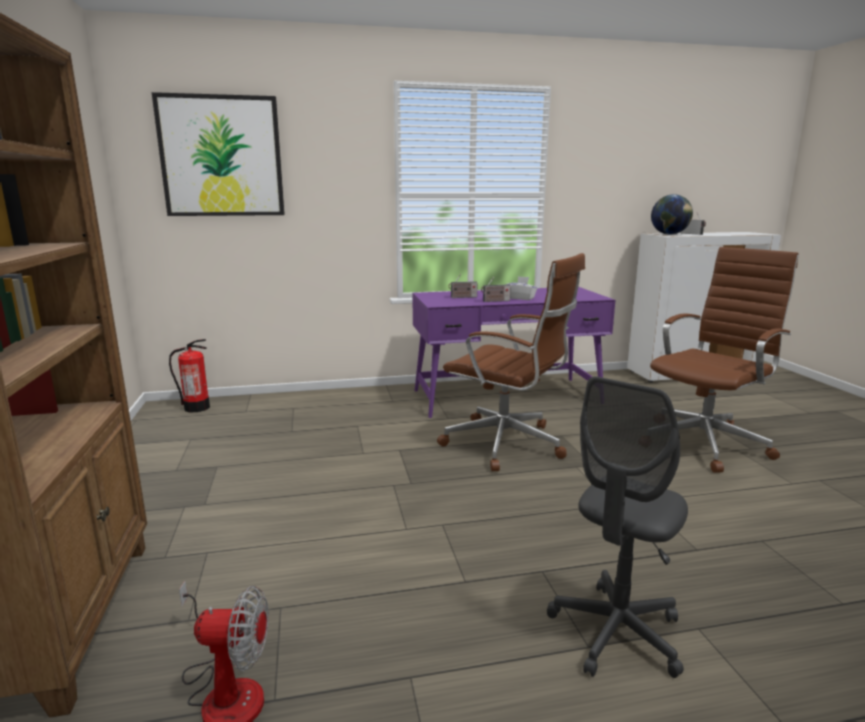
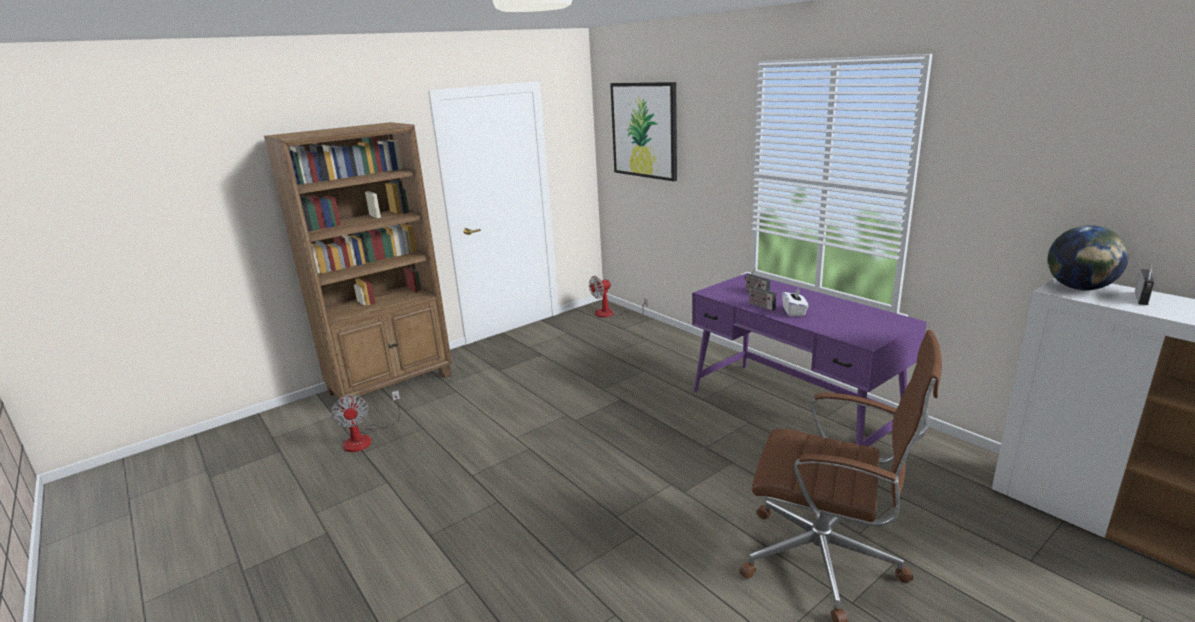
camera: 65 degrees right, 5 degrees up
(196, 407) = (611, 314): fire extinguisher -> fan
(507, 444) = (680, 440): brown office chair -> none
(616, 632) = (447, 544): grey office chair -> none

